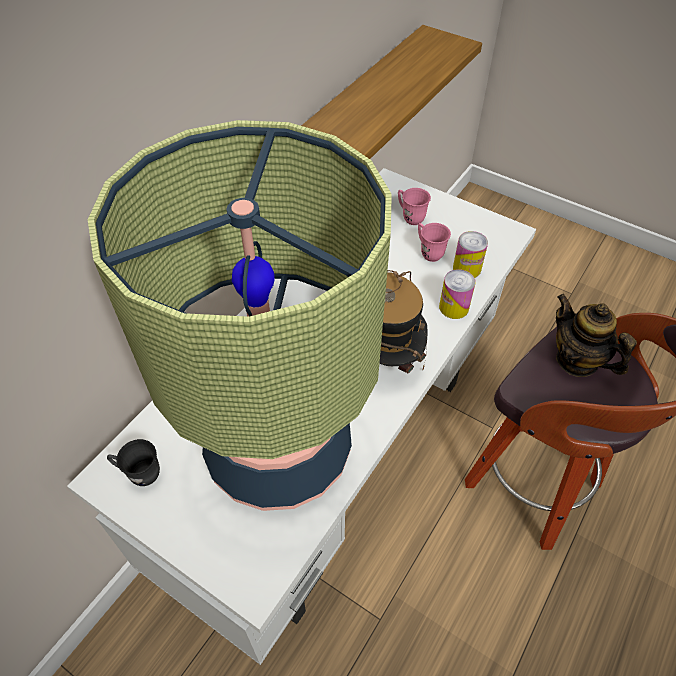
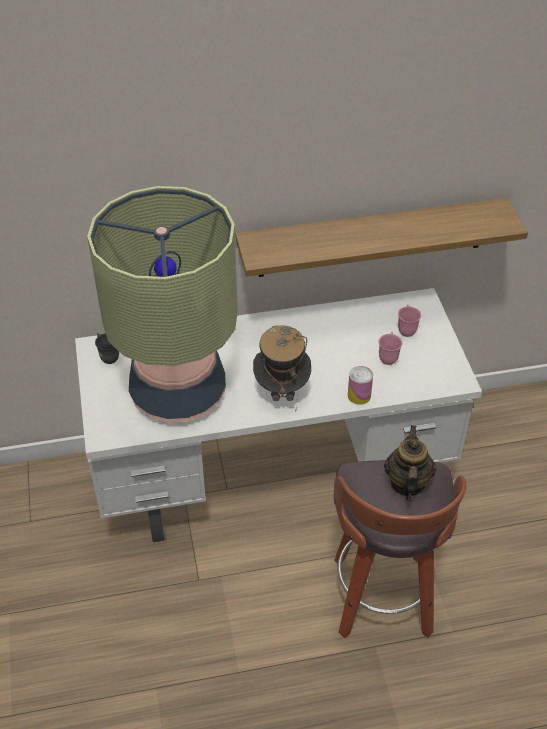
camera: 45 degrees right, 5 degrees down
(466, 268) = (398, 381): can -> none

